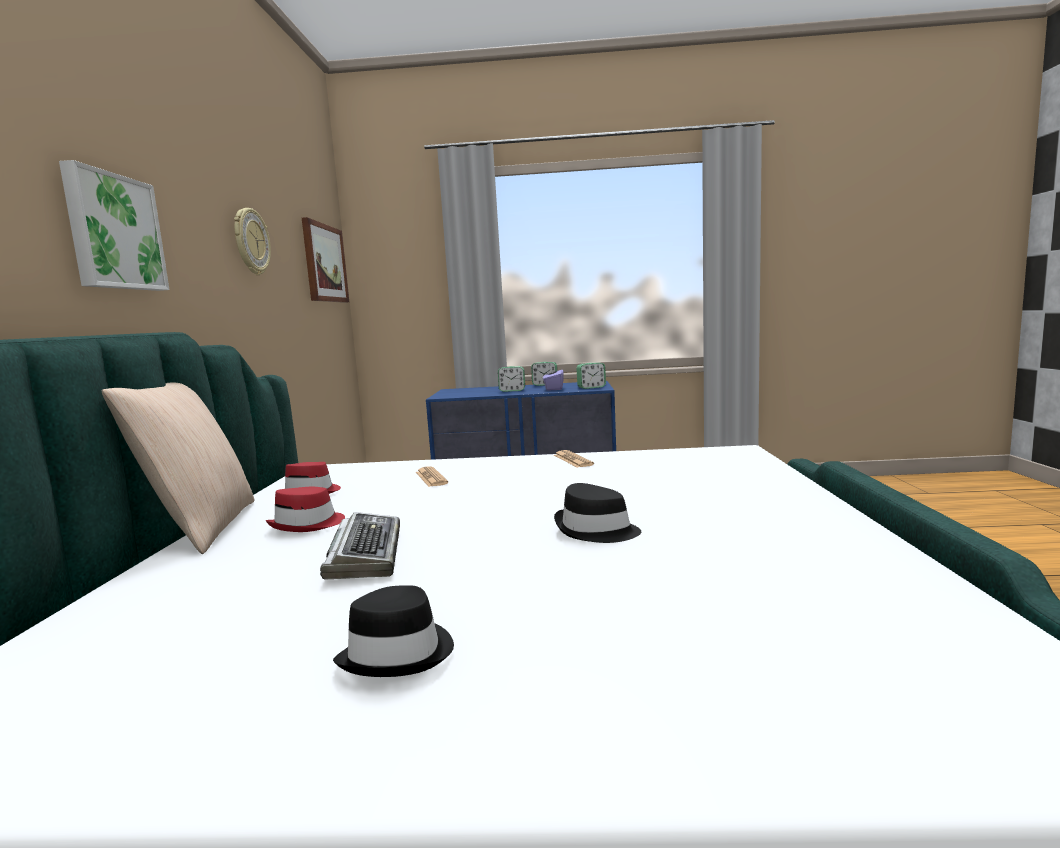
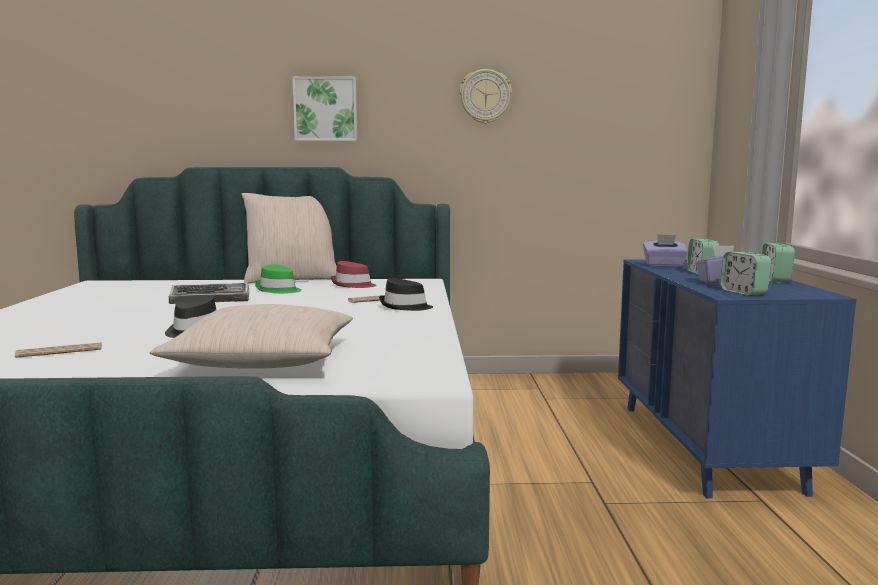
camera: 85 degrees right, 0 degrees up
(308, 524) = (278, 290): red hat -> green hat
(324, 263) = (642, 101): picture -> none
(399, 653) = (82, 310): black hat -> black hat (405, 307)
(470, 394) = (664, 265): none -> purple tissue box
(573, 460) = (415, 326): newspaper -> newspaper (59, 352)
(721, 488) = (264, 361): none -> beige pillow

